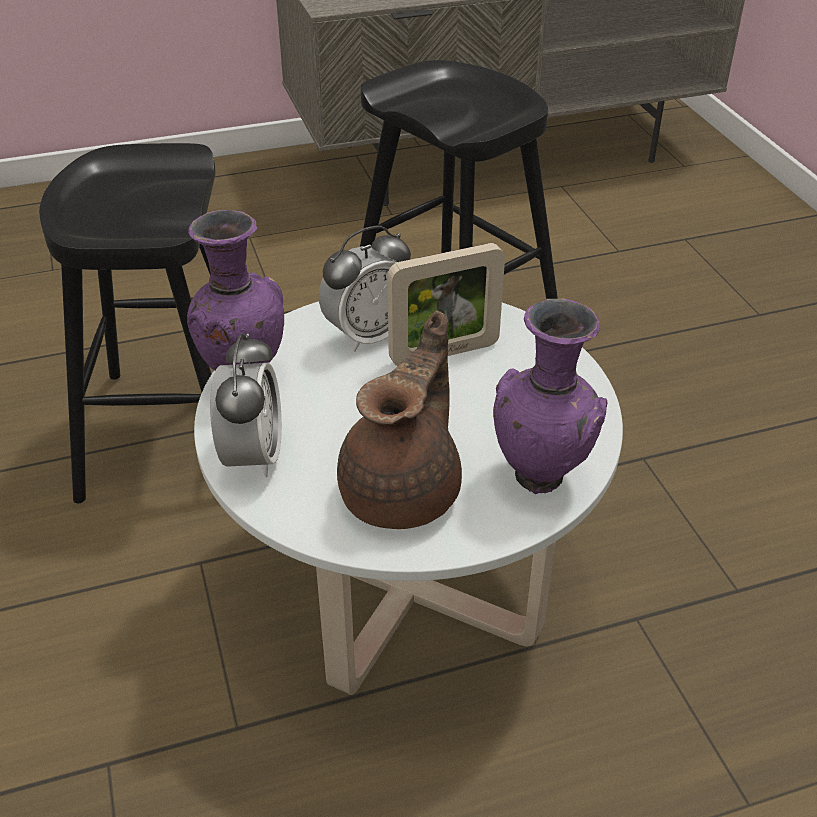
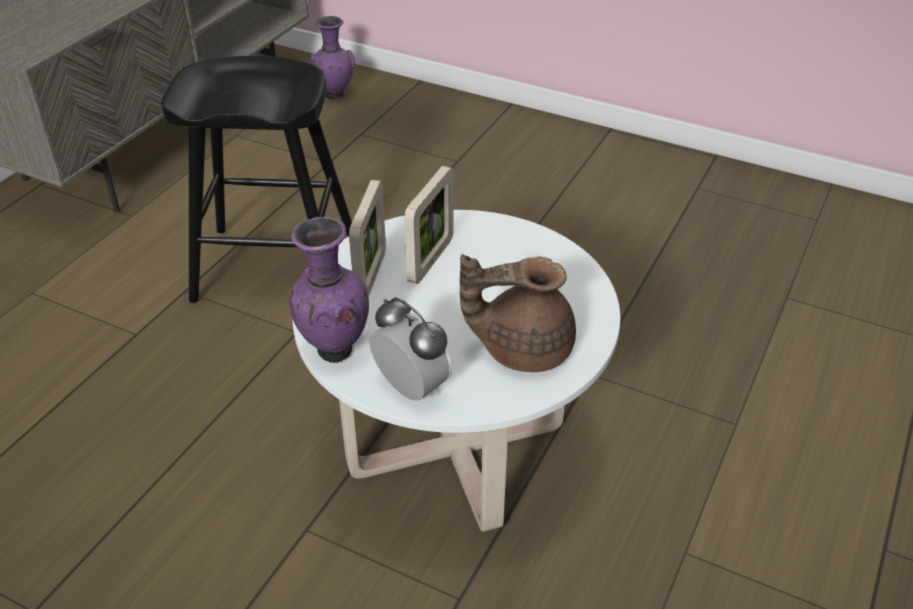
camera: 45 degrees left, 0 degrees up
(172, 433) = (167, 466): black stool -> none
(368, 335) = (371, 277): alarm clock -> picture frame
(404, 490) = (522, 348): brown teapot -> brown teapot turned 75 degrees counterclockwise
(542, 477) = (577, 294): purple vase -> purple vase (335, 95)

